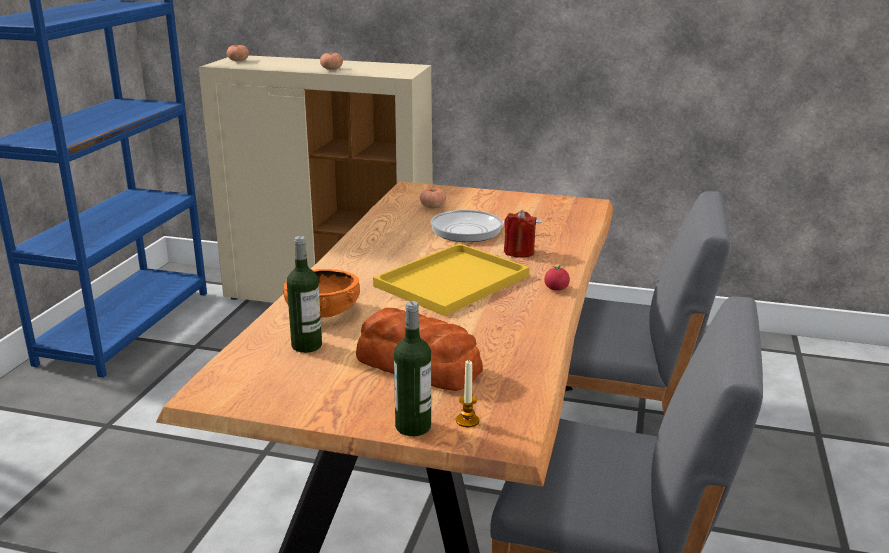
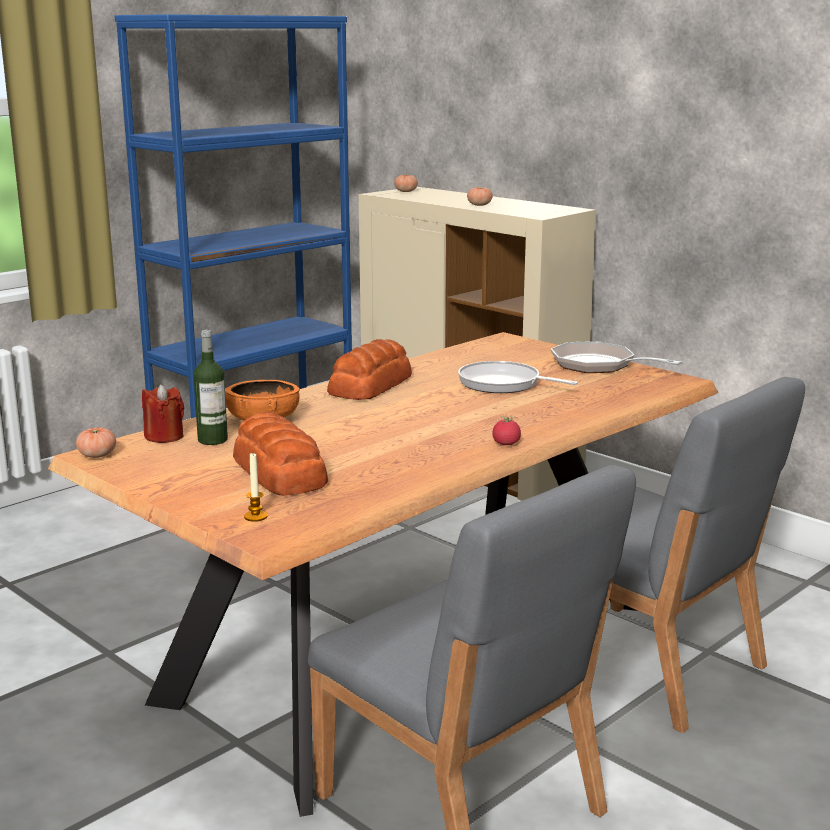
camera: 30 degrees right, 5 degrees down
(368, 254) = (371, 385): none -> bread
(413, 426) = (207, 510): bottle -> none
(432, 207) = (499, 358): tomato -> tomato (97, 455)
(453, 279) = (416, 418): yellow tray -> none
(516, 200) = (599, 365): none -> frying pan
(519, 252) = (521, 408): red candle -> red candle (164, 436)

